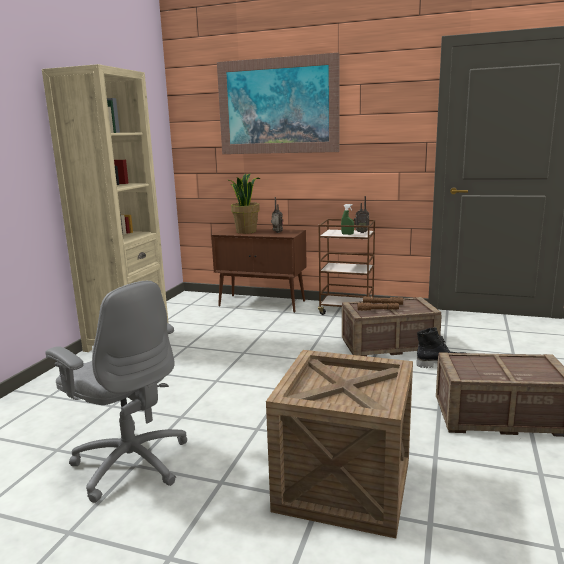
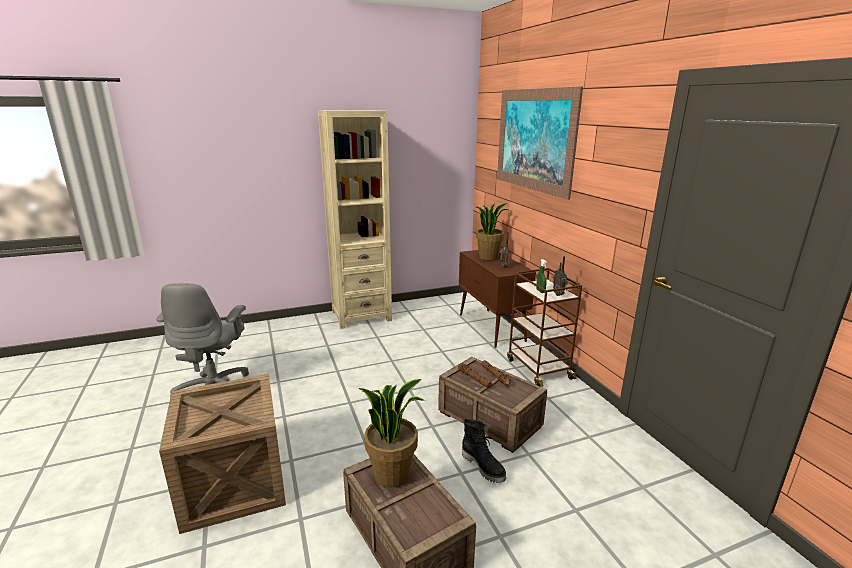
camera: 50 degrees right, 5 degrees up
(475, 365) = (392, 473): none -> potted plant

